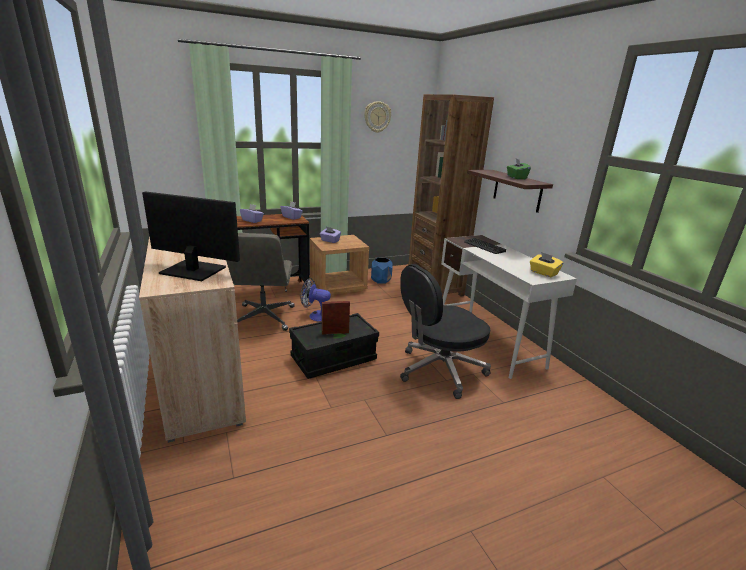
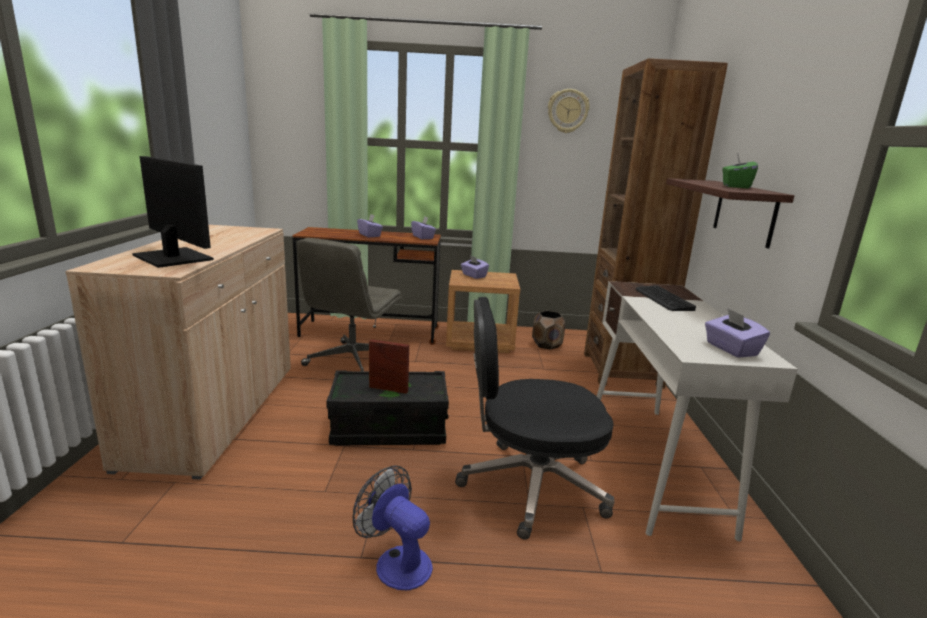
camera: 25 degrees right, 5 degrees down
(316, 315) = (417, 370): fan -> fan (396, 561)
(381, 280) = (547, 345): blue planter -> brown planter
(543, 273) = (731, 349): yellow tissue box -> purple tissue box

